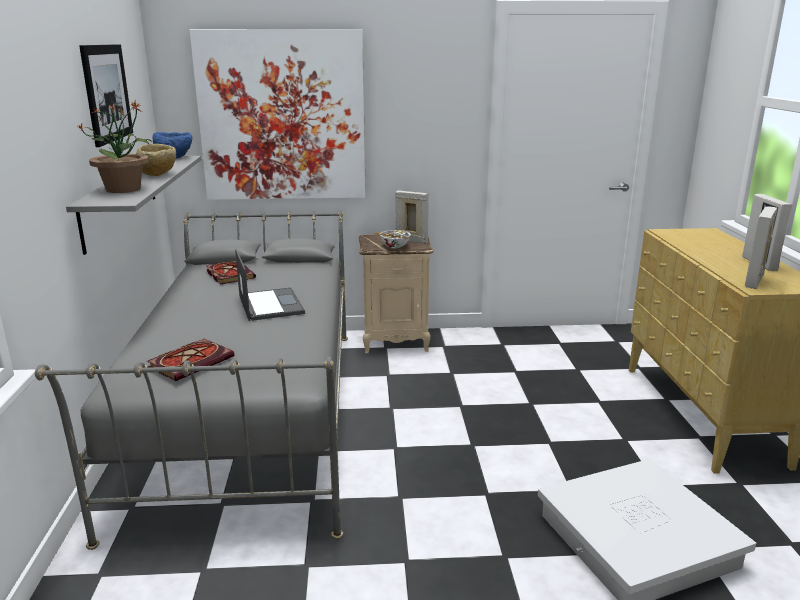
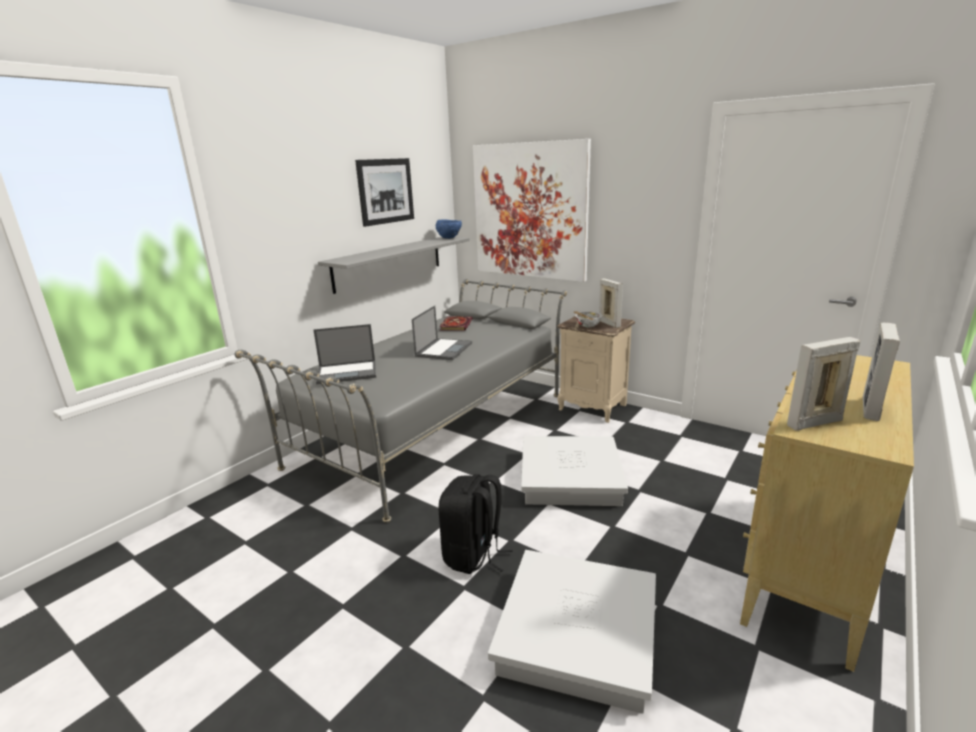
camera: 40 degrees right, 0 degrees up
(124, 189) = (368, 255): potted plant -> none
(158, 175) = (408, 248): beige bowl -> none
(192, 361) = (348, 372): book -> laptop
(463, 415) = (570, 478): none -> white storage box
(474, 524) = (473, 555): none -> black backpack

